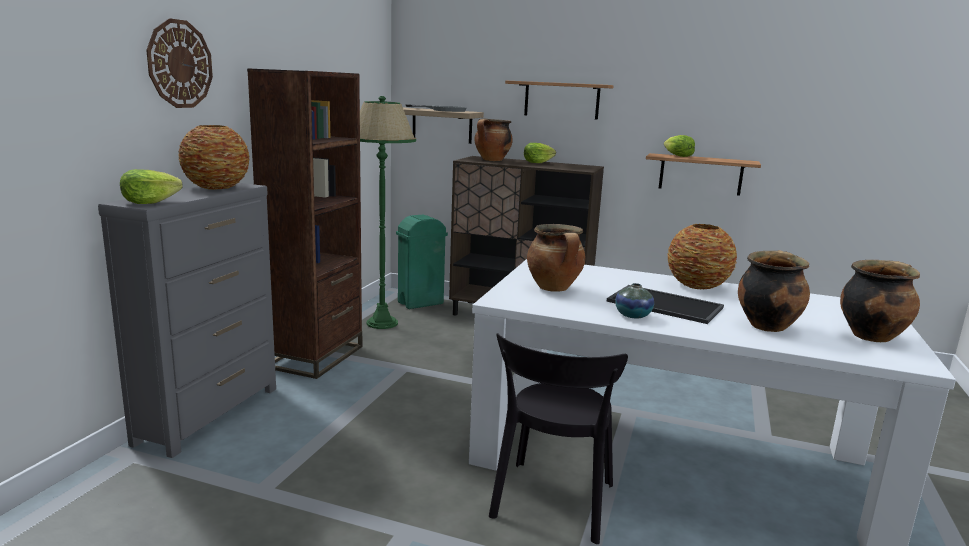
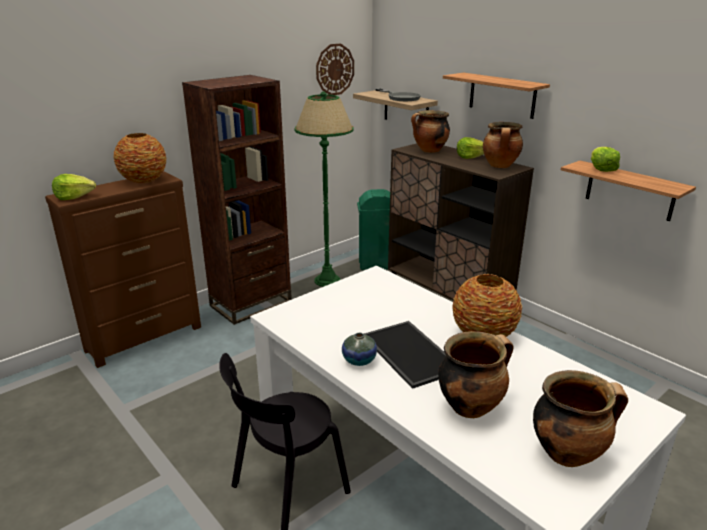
camera: 30 degrees right, 10 degrees up
(180, 64) = (116, 87): wall clock -> wall clock (335, 69)
(210, 414) = (145, 338): grey dresser -> brown dresser
(555, 288) = (341, 310): cooking pot -> cooking pot (500, 166)

